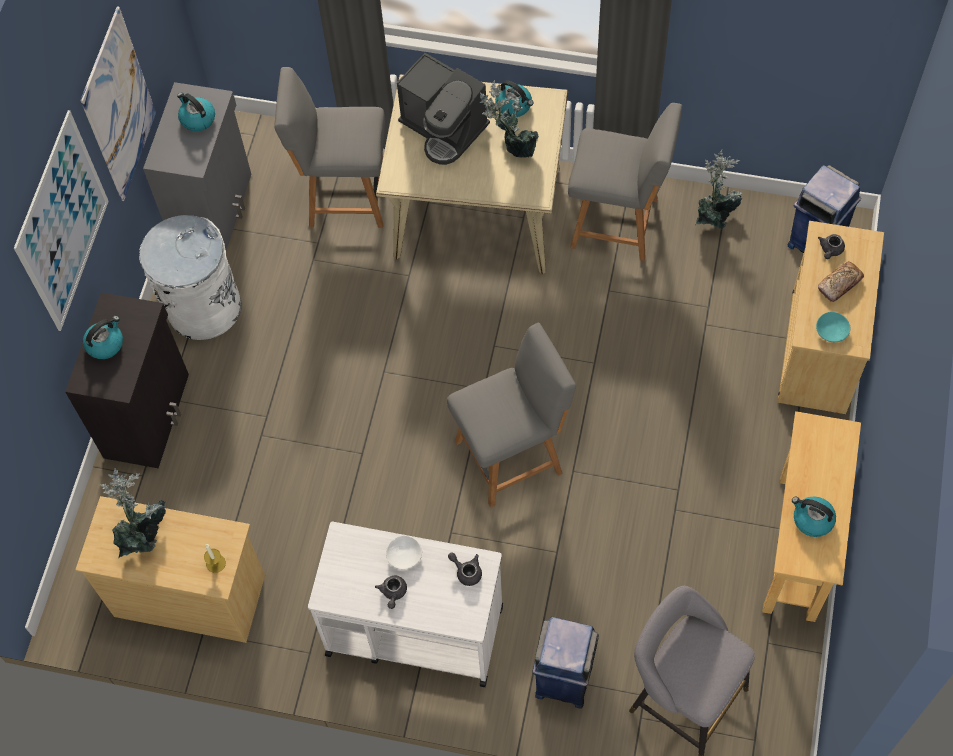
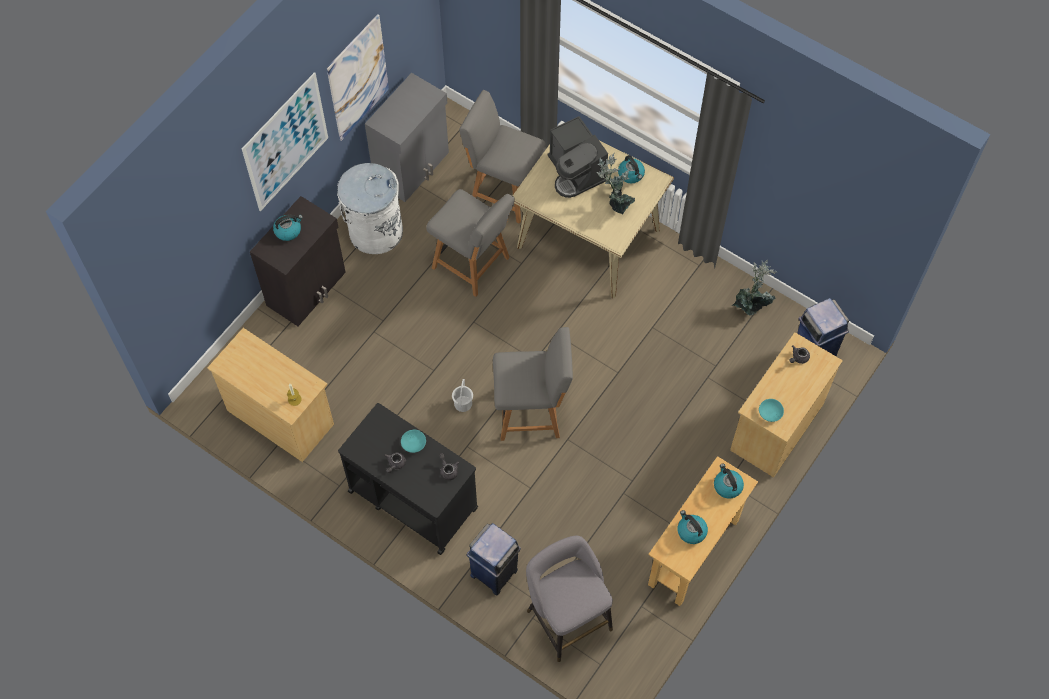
camera: 20 degrees right, 0 degrees up
(144, 533) = (259, 362): potted plant -> none
(197, 119) = (414, 103): kettle -> kettle (727, 486)
(404, 555) = (414, 443): white bowl -> turquoise bowl
(413, 630) = (412, 499): white cart -> black cart
(419, 480) = (462, 403): none -> white bucket
(618, 223) = (682, 283): grey chair -> grey chair (473, 264)
(839, 284) = (792, 383): bread -> none

